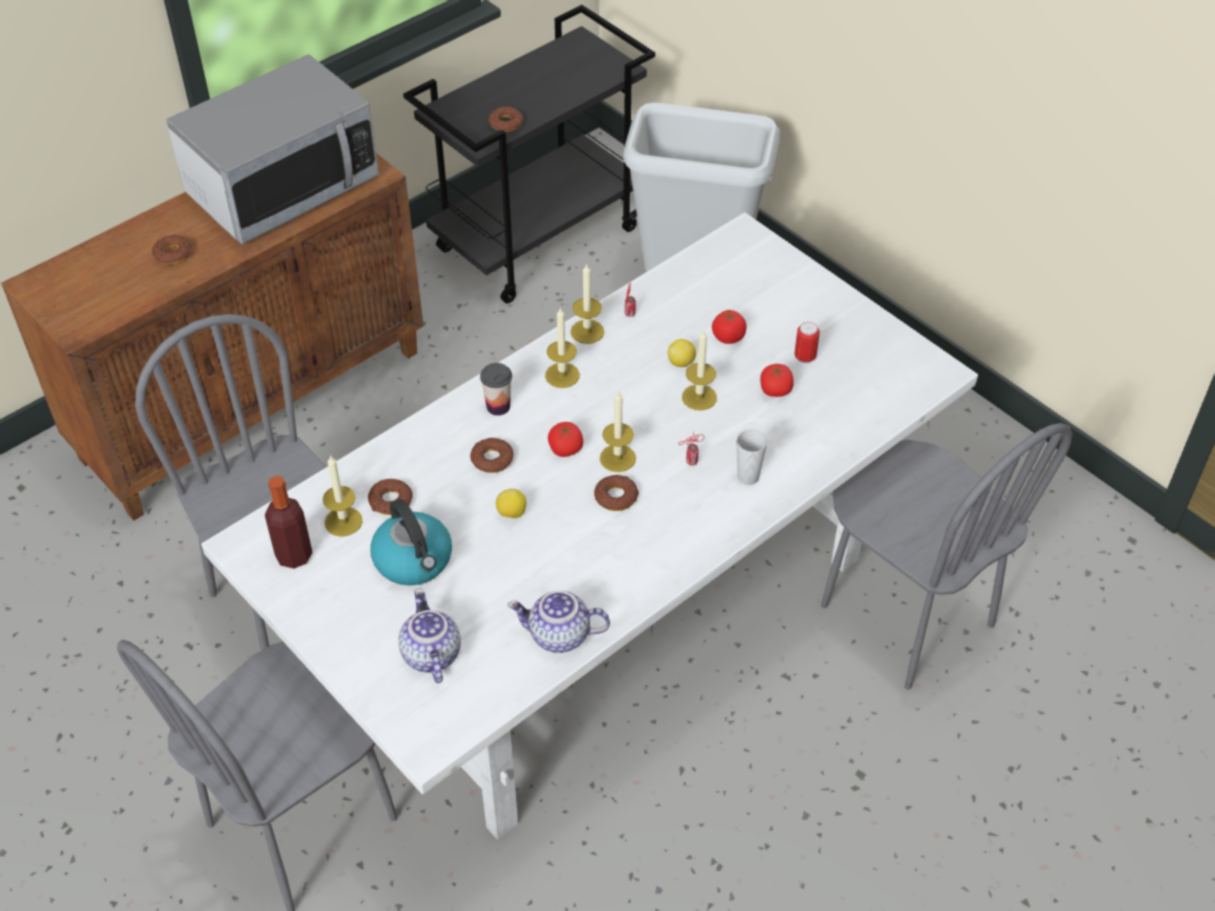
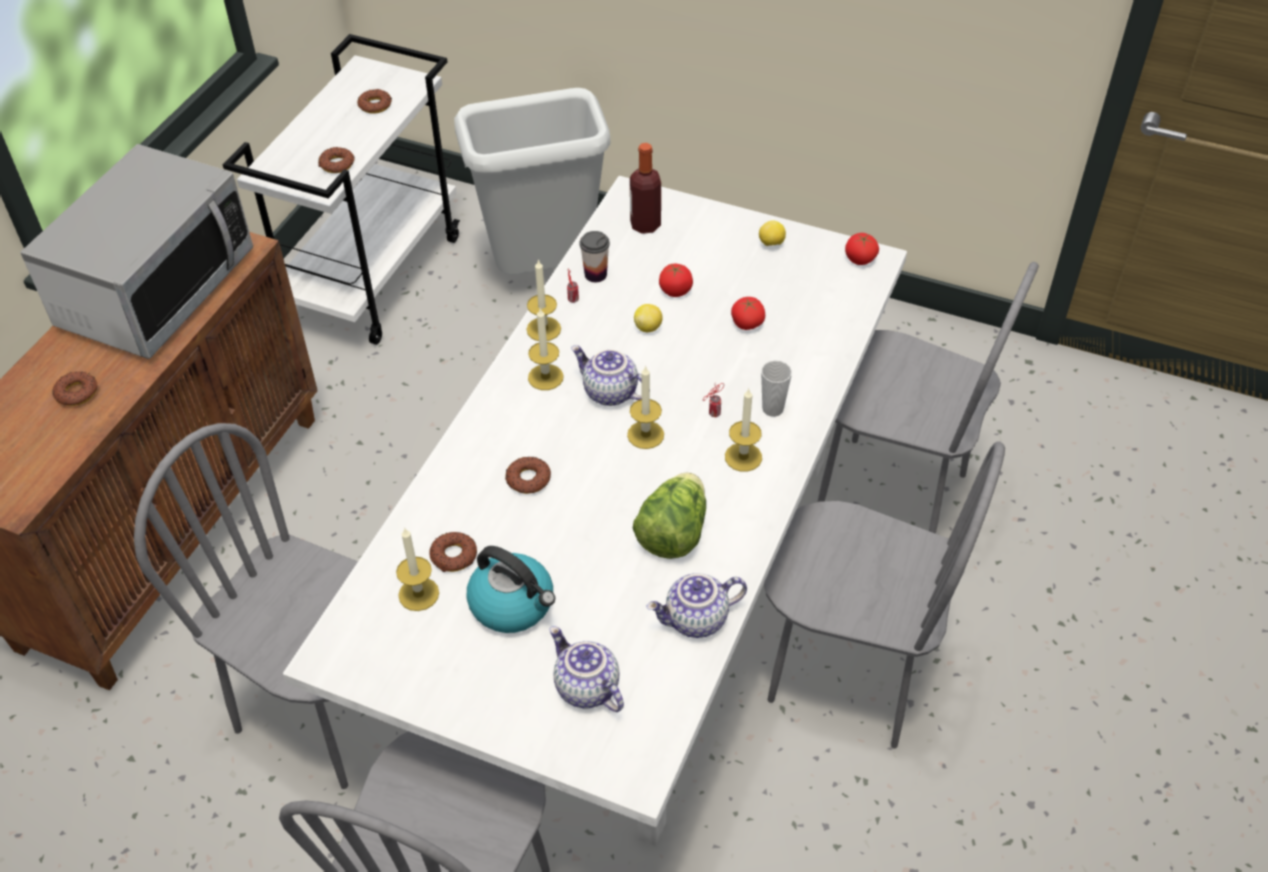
camera: 25 degrees left, 0 degrees up
(294, 555) = (389, 647): bottle -> bottle (645, 225)
(498, 406) = (503, 427): cup -> cup (595, 274)
(511, 513) = (579, 523): lemon -> lemon (771, 244)
(538, 238) = (372, 275): black cart -> white cart
(565, 449) = (592, 444): tomato -> tomato (860, 259)
(586, 553) = (673, 533): none -> lettuce
(609, 409) = (609, 393): none -> teapot
(616, 497) = (666, 470): donut -> donut (375, 105)
(699, 397) = (684, 353): candle -> candle (743, 457)
(763, 764) = (849, 673): none -> grey chair
(805, 357) = (754, 285): can -> none

